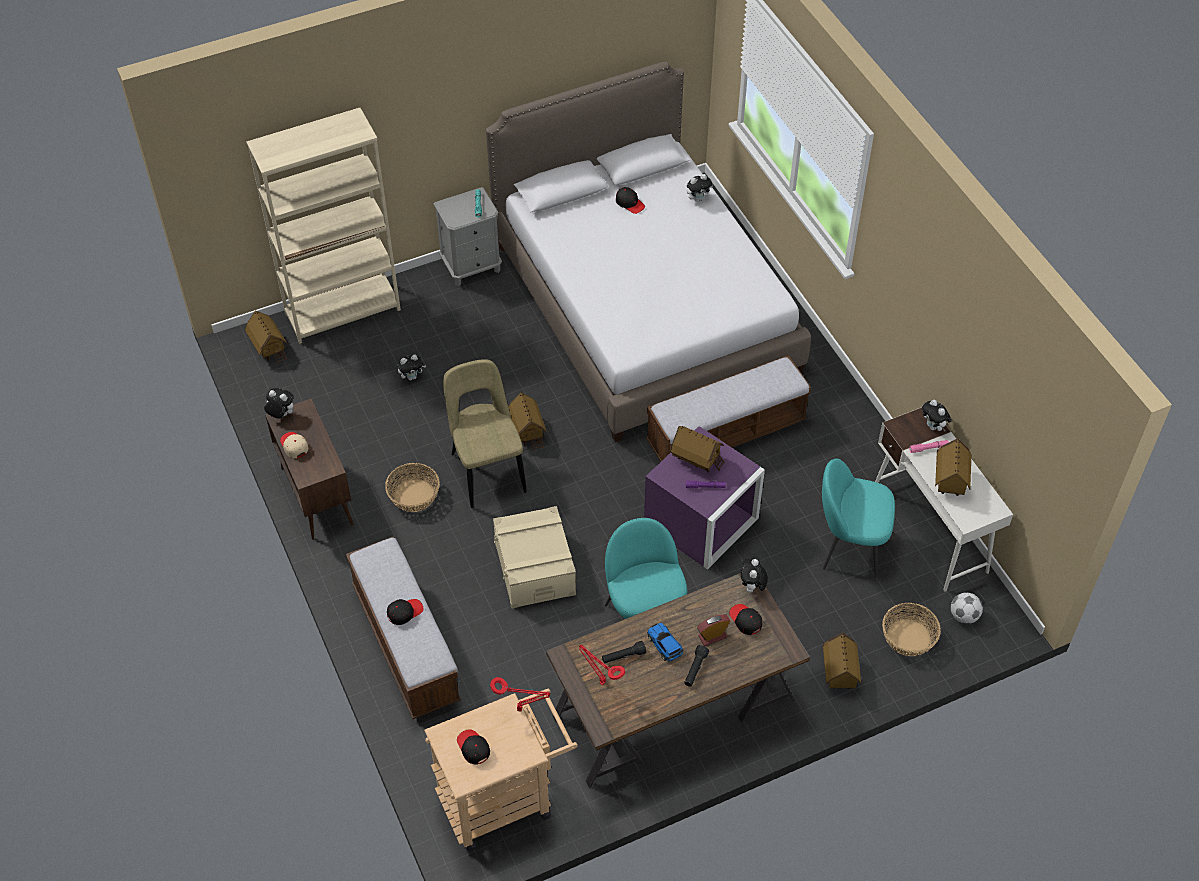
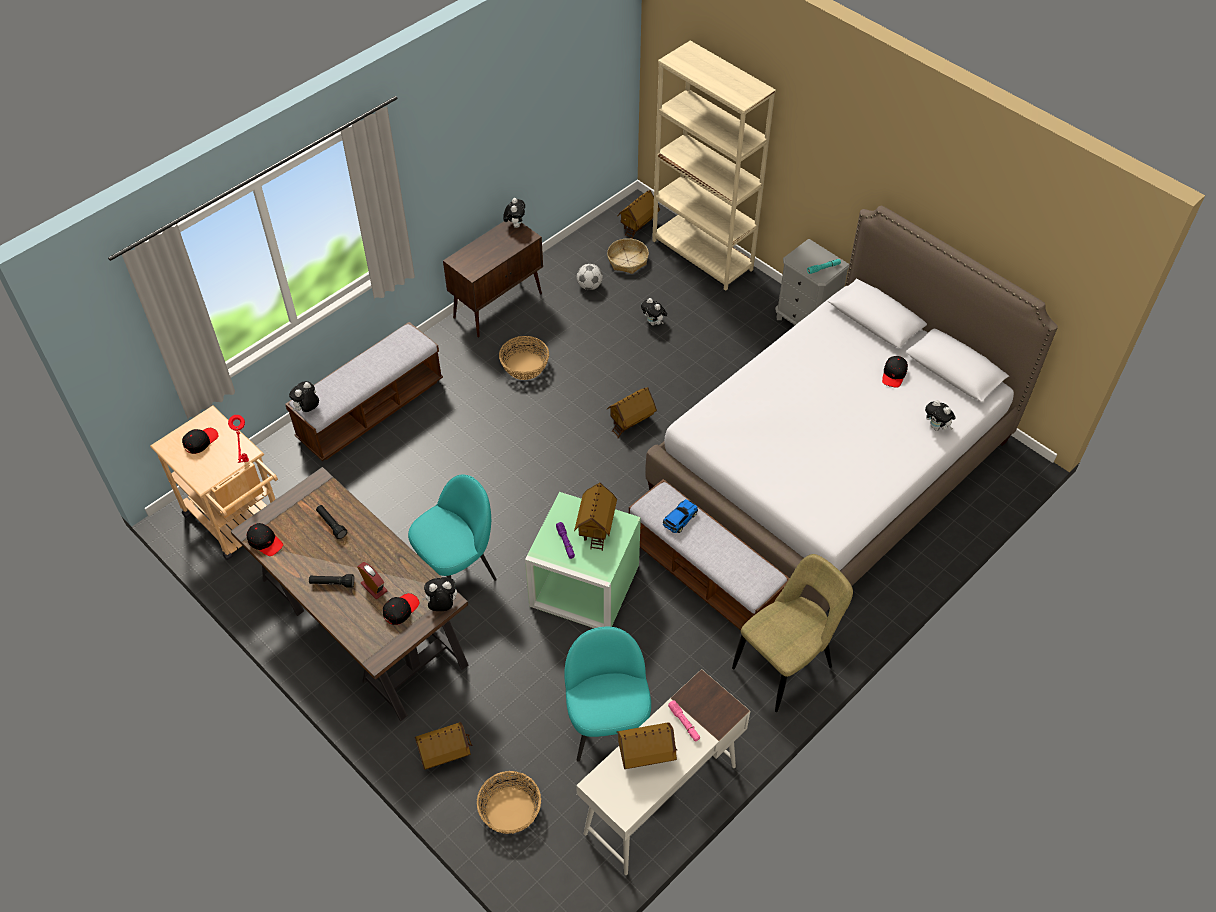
camera: 70 degrees right, 0 degrees up
(294, 446) = (486, 243): beige cap -> none
(315, 371) = (627, 260): none -> basket
(404, 612) = (359, 375): black cap -> black cap (265, 542)
(487, 470) = (574, 406): beige chair -> beige chair (786, 665)
(535, 568) = (480, 473): beige storage box -> none
(601, 681) = (300, 515): red table lamp -> none
(665, 645) = (352, 552): toy car -> toy car (679, 519)
(701, 523) = (582, 586): purple storage box -> green storage box
(933, 427) = (717, 722): plush toy -> plush toy (307, 409)
(963, 616) = (557, 860): football -> football (589, 286)

